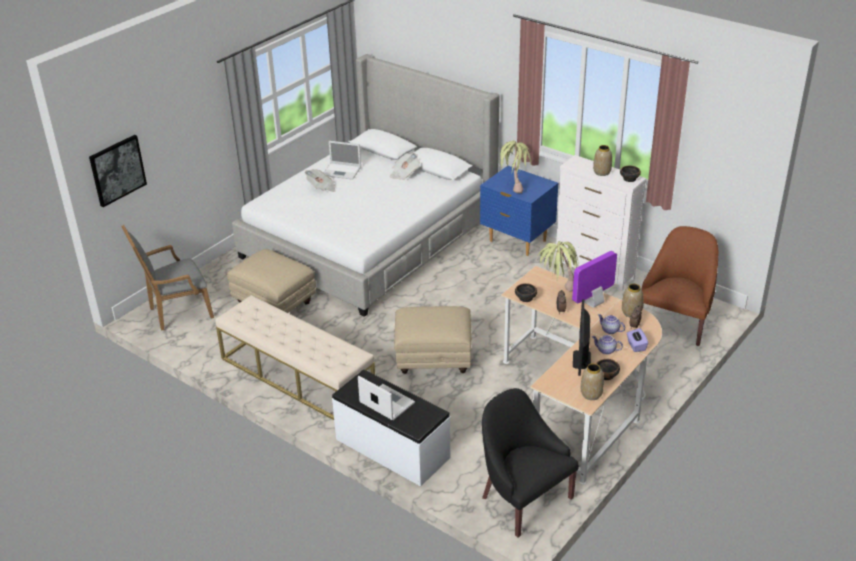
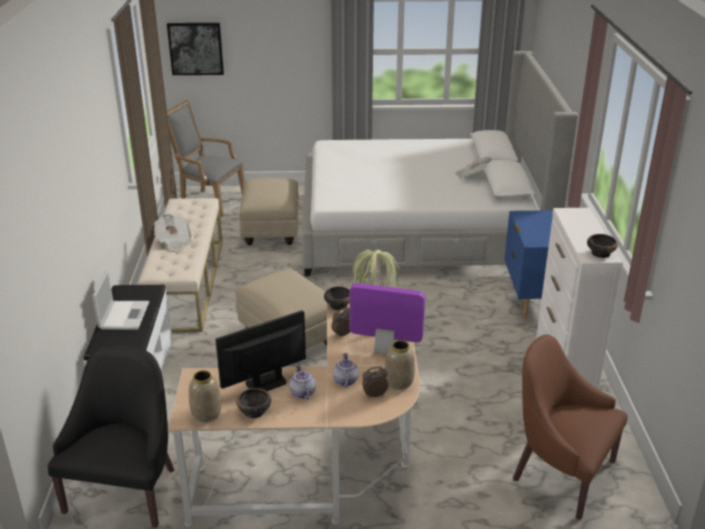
camera: 50 degrees right, 5 degrees down
(321, 188) = (388, 154): newspaper -> newspaper (174, 241)
(342, 171) = (428, 152): laptop -> none
(513, 186) = (536, 227): potted plant -> none
(601, 172) = (582, 233): vase -> none
(636, 346) = (336, 411): purple tissue box -> none
(675, 322) = (560, 472): brown armchair -> brown armchair turned 135 degrees counterclockwise

